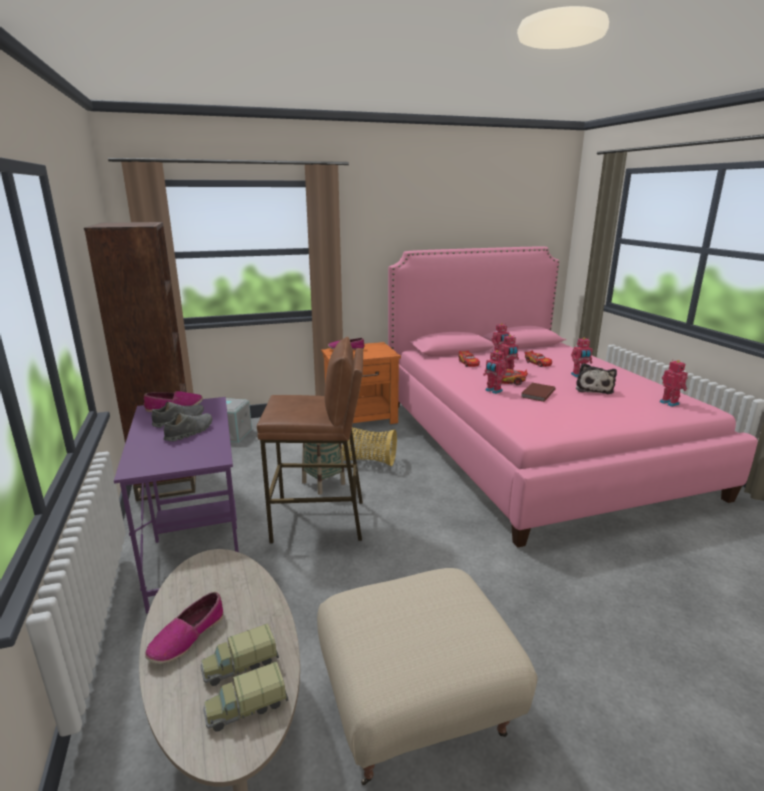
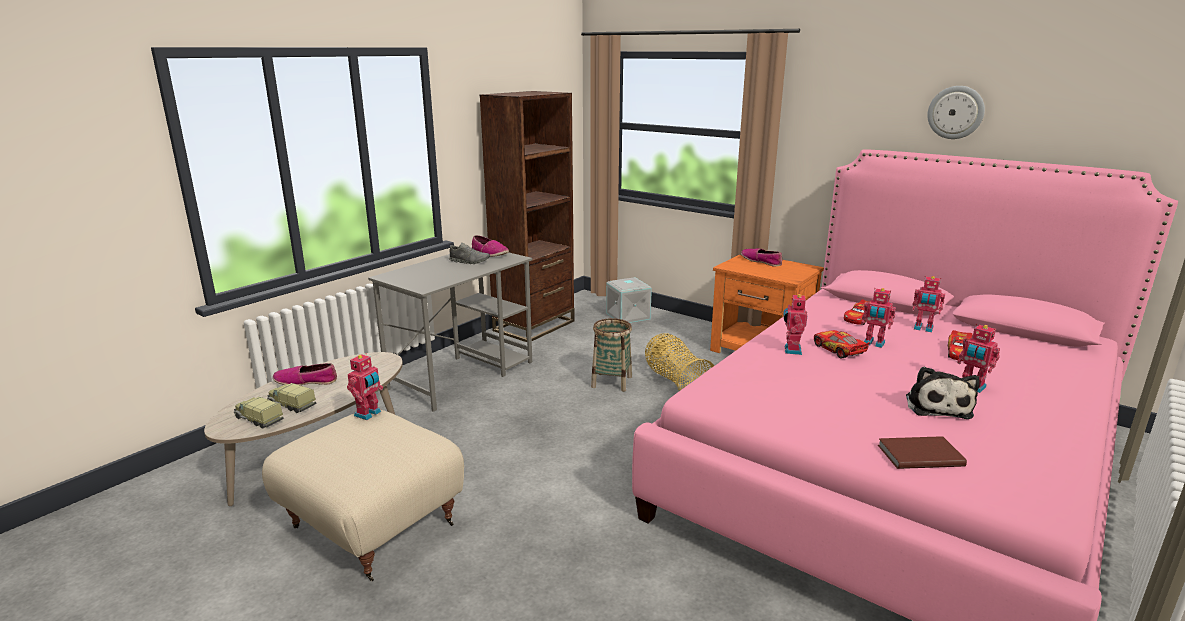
camera: 55 degrees right, 0 degrees up
(189, 432) = (455, 270): grey shoe -> none
(196, 550) = (462, 375): purple desk -> grey desk
(319, 521) = (553, 403): brown stool -> none
(450, 221) = (955, 112): none -> wall clock
(537, 393) = (827, 372): brown book -> brown book (918, 455)
(594, 389) = (937, 406): plush toy -> plush toy turned 60 degrees counterclockwise
(670, 403) = (1002, 471): toy robot -> toy robot (369, 414)

